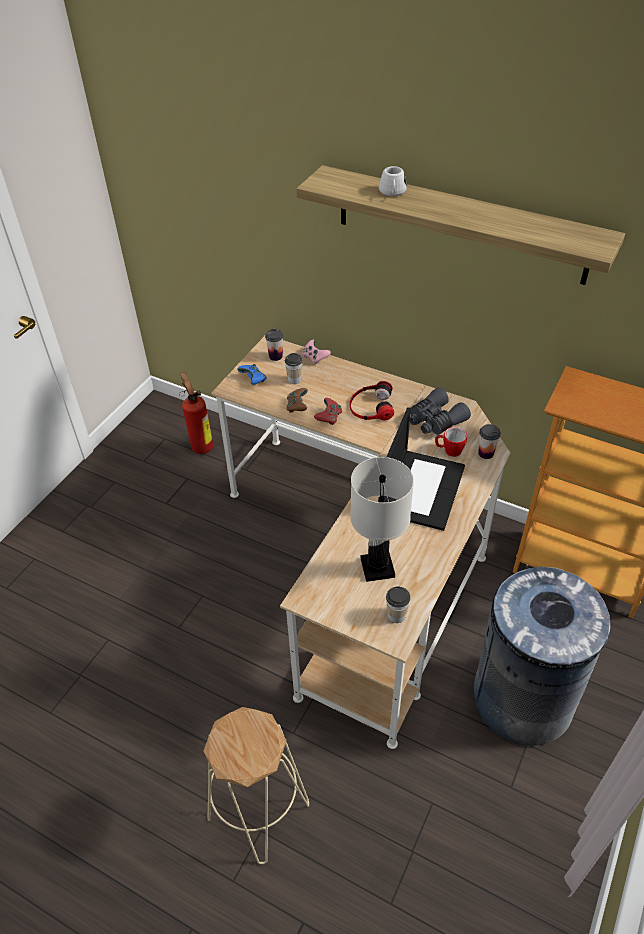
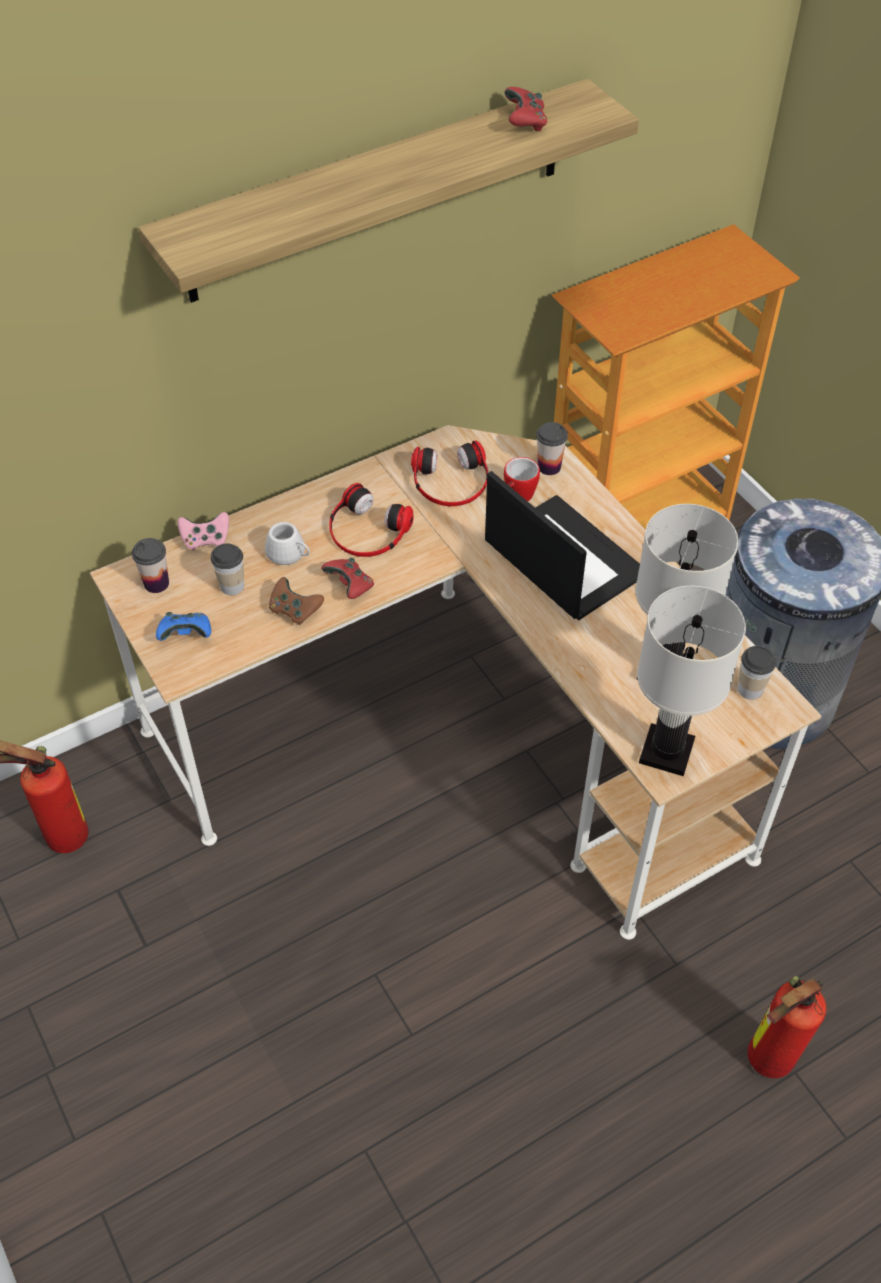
camera: 60 degrees left, 5 degrees up
(257, 809) = (764, 1061): beige stool -> fire extinguisher
(319, 594) = (667, 751): none -> white table lamp
(392, 192) = (299, 198): white mug -> white mug (290, 554)
(435, 420) = (451, 481): grey binoculars -> headphones
(548, 229) = (525, 123): none -> red game controller

